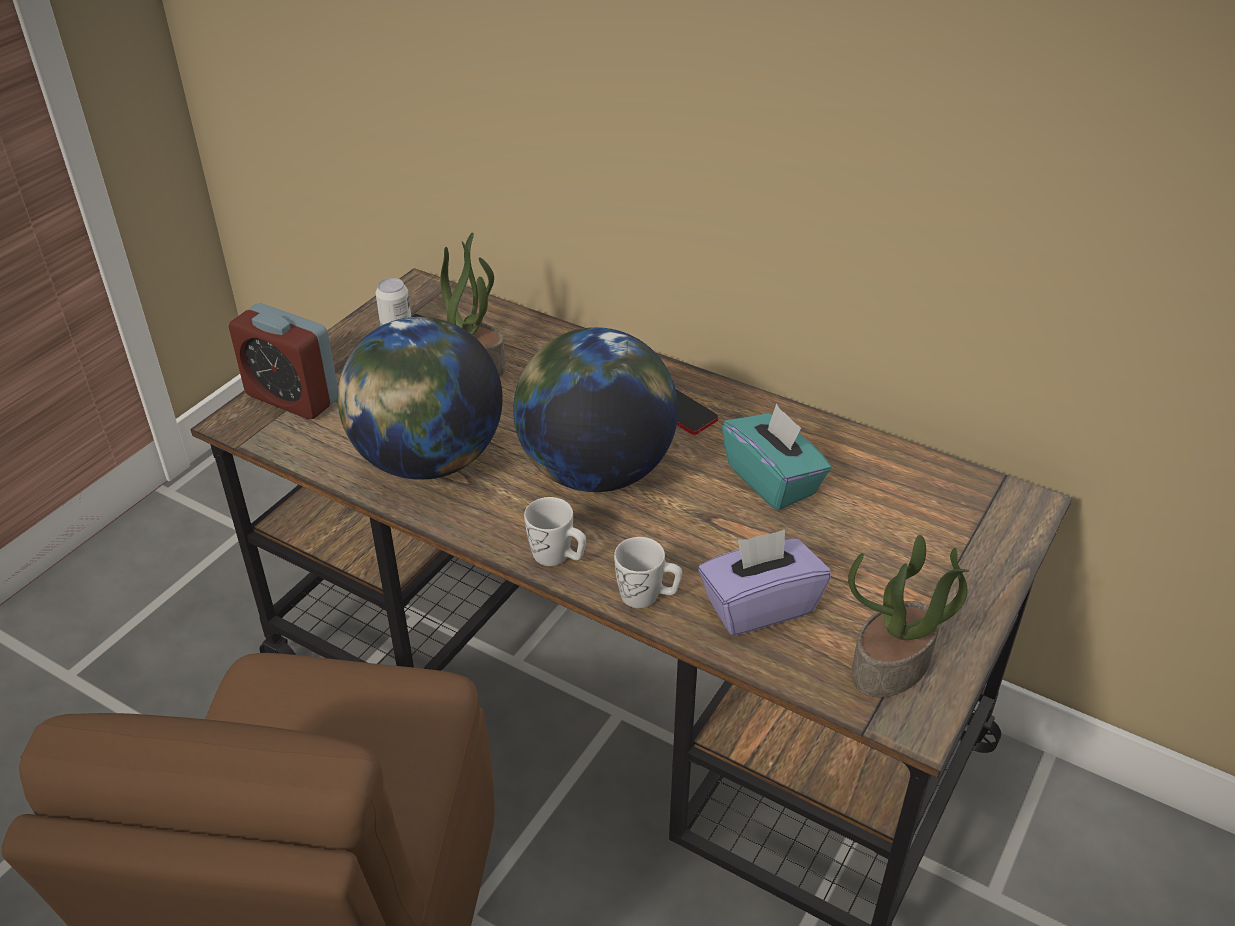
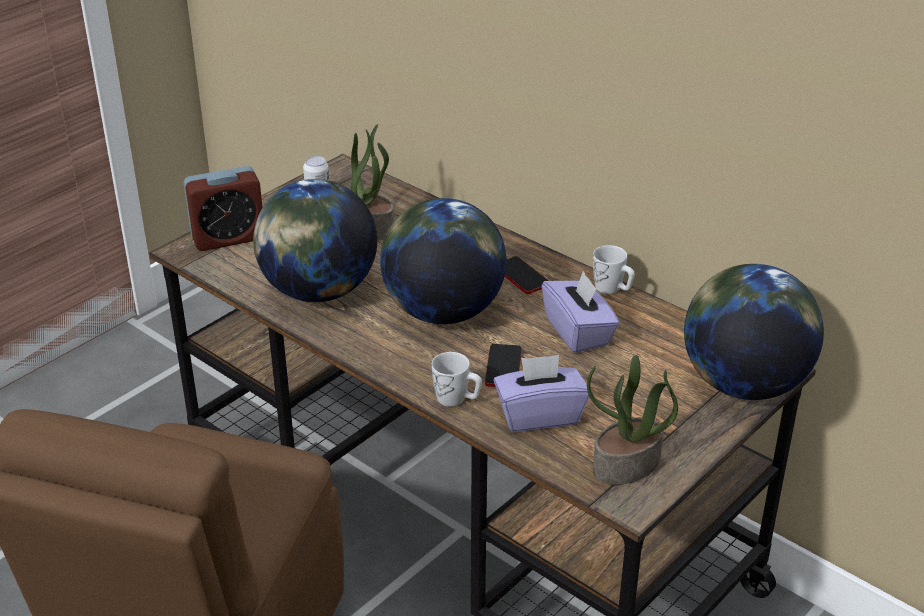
camera: 10 degrees right, 5 degrees down
(292, 397) = (228, 238): alarm clock -> alarm clock turned 60 degrees counterclockwise
(558, 557) = (397, 366): white mug -> white mug (612, 289)
(694, 541) = (503, 367): none -> phone
(773, 480) = (578, 332): turquoise tissue box -> purple tissue box
(995, 528) = (743, 384): none -> globe

